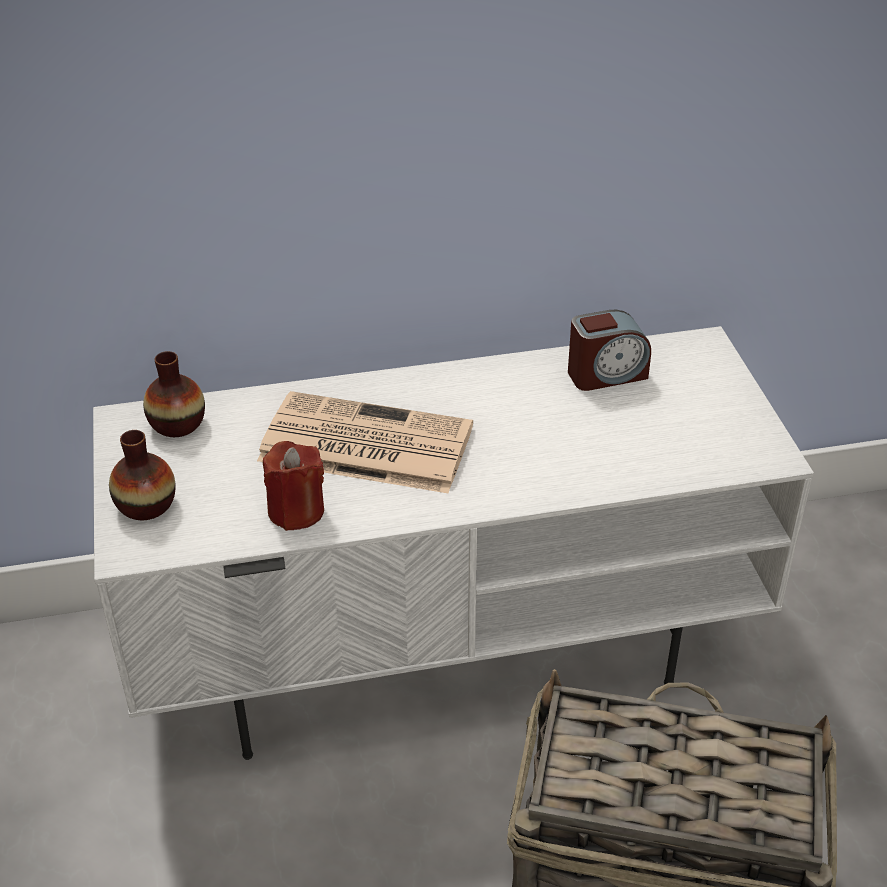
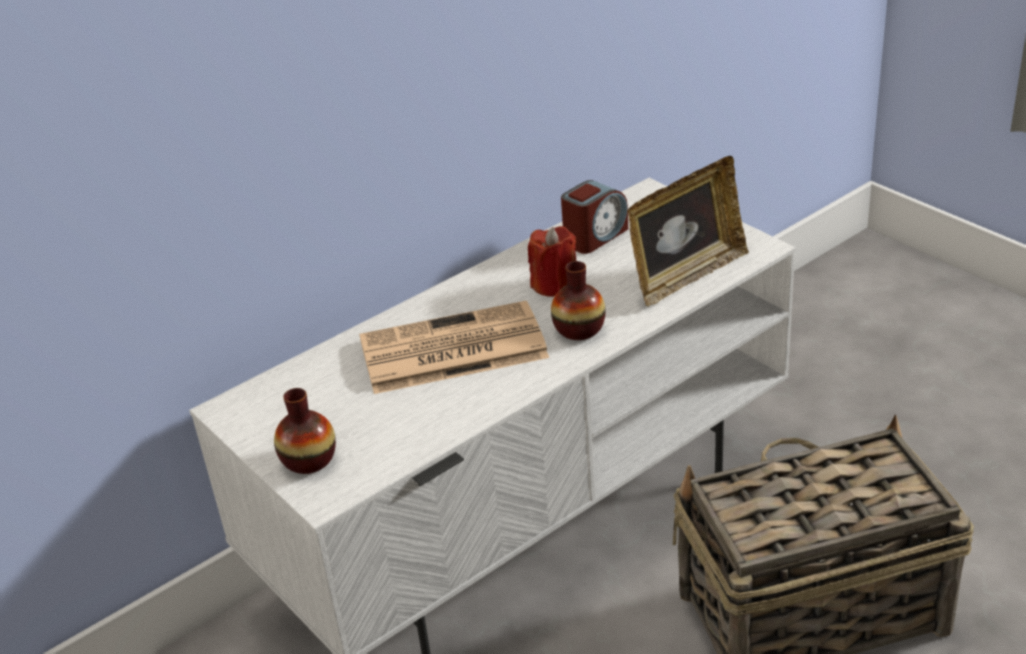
camera: 25 degrees left, 5 degrees down
(177, 424) = (279, 394): vase -> vase (579, 329)
(296, 511) = (440, 415): red candle -> red candle (555, 285)
(664, 458) = (686, 275): none -> picture frame

